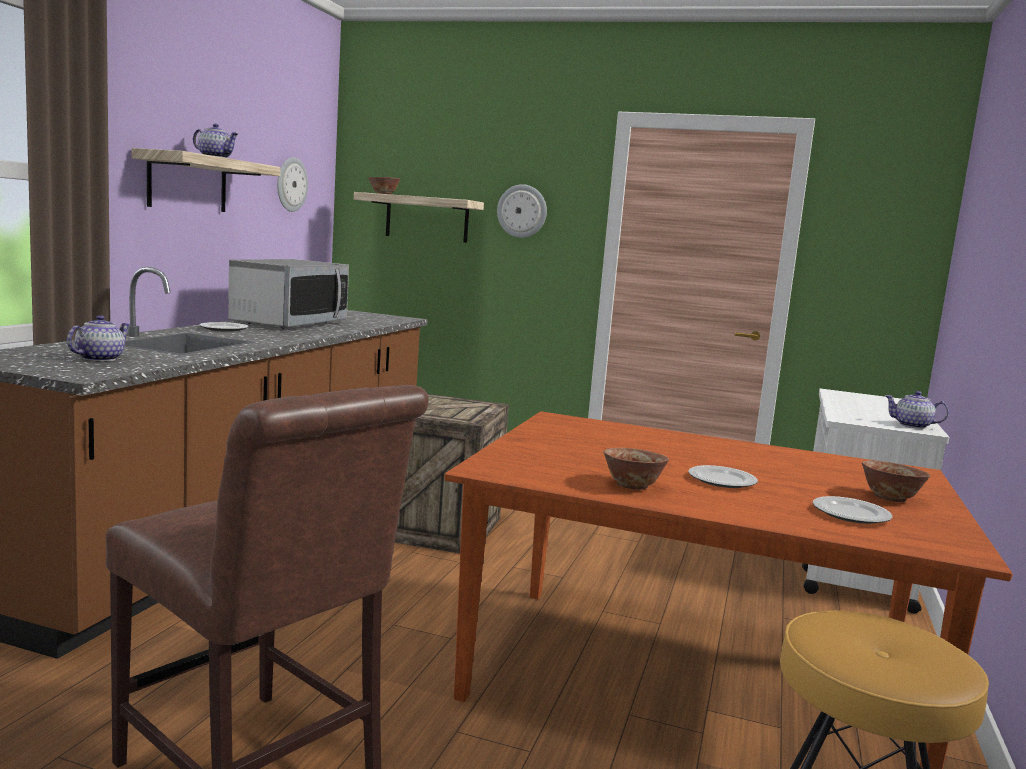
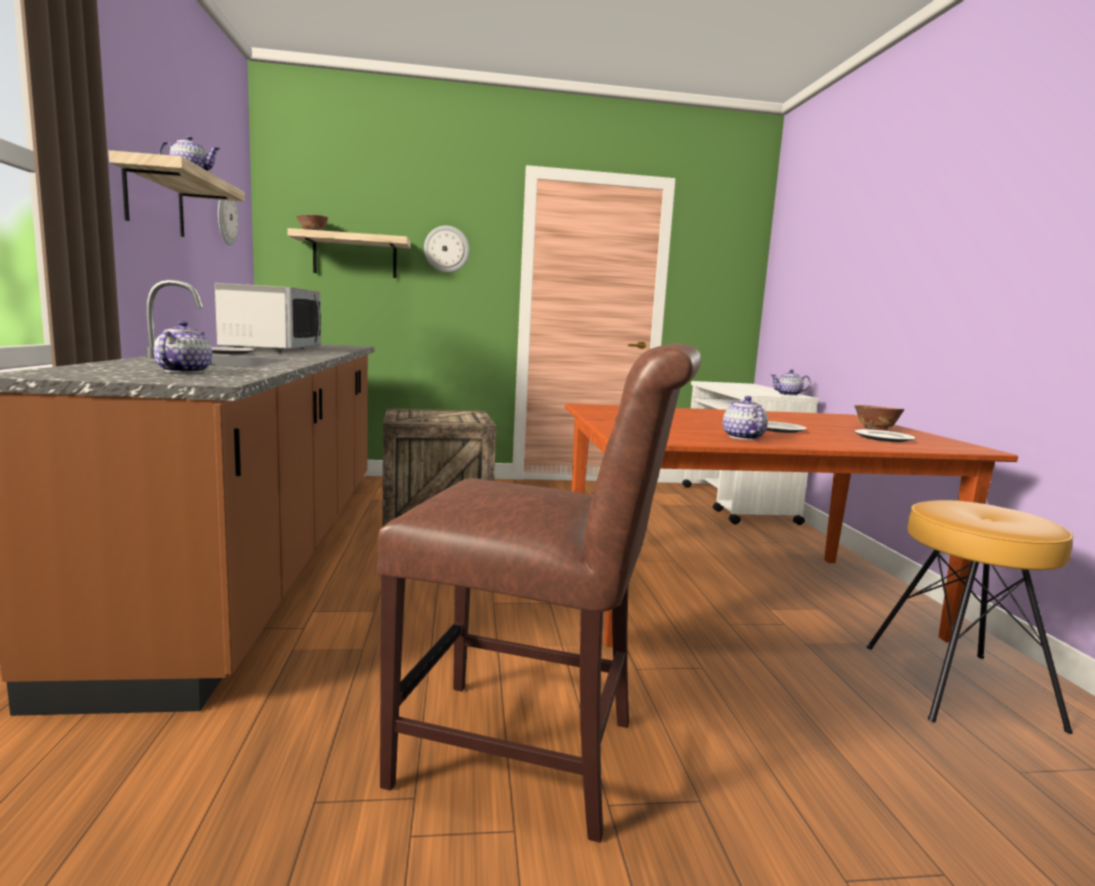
camera: 25 degrees left, 0 degrees up
(632, 486) = (743, 437): bowl -> teapot

